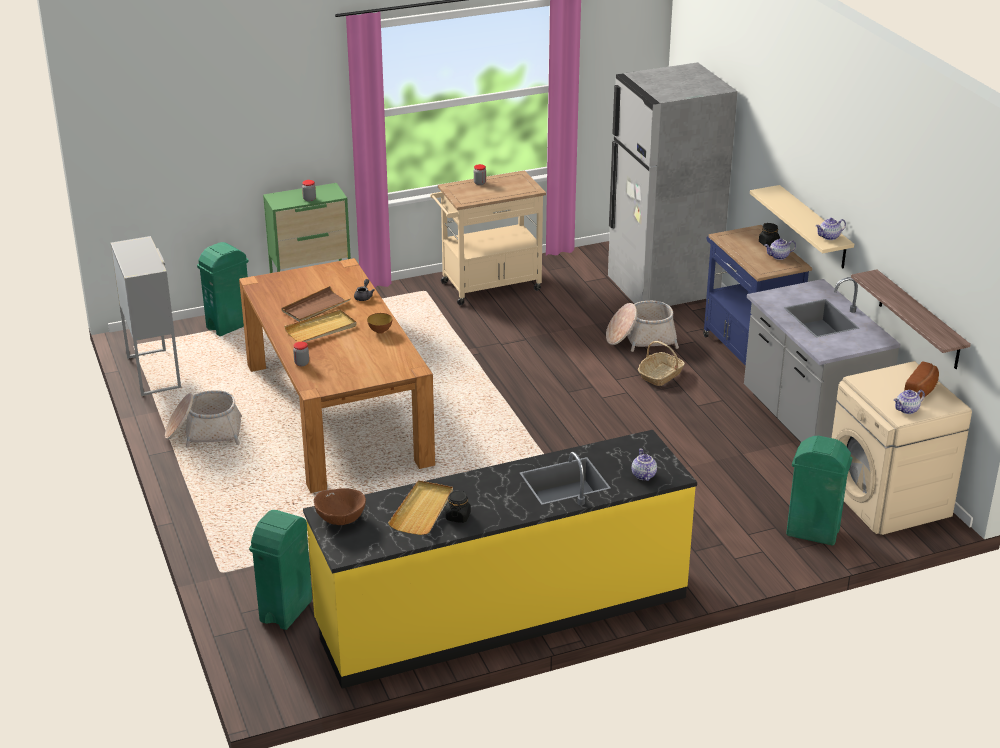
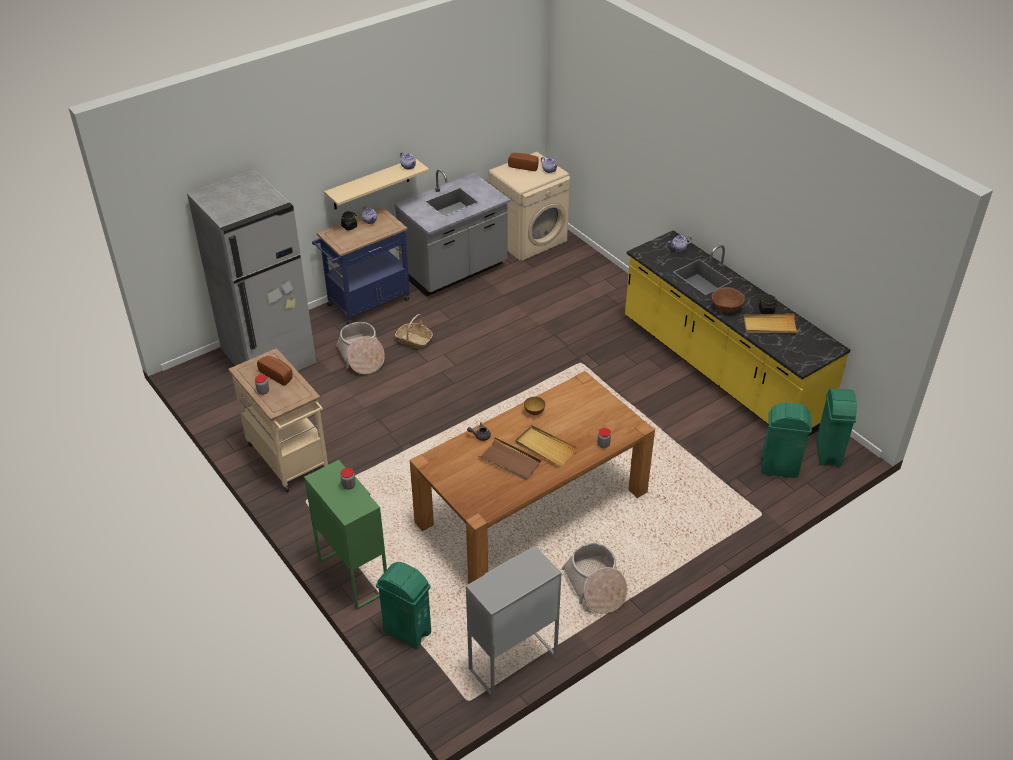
camera: 105 degrees left, 10 degrees up
(340, 517) = (800, 358): brown bowl -> brown bowl (726, 307)
(501, 190) = (278, 374): none -> bread
(812, 532) = (576, 263): green trash can -> green trash can (828, 454)
(919, 320) = (483, 147): shelf -> none

